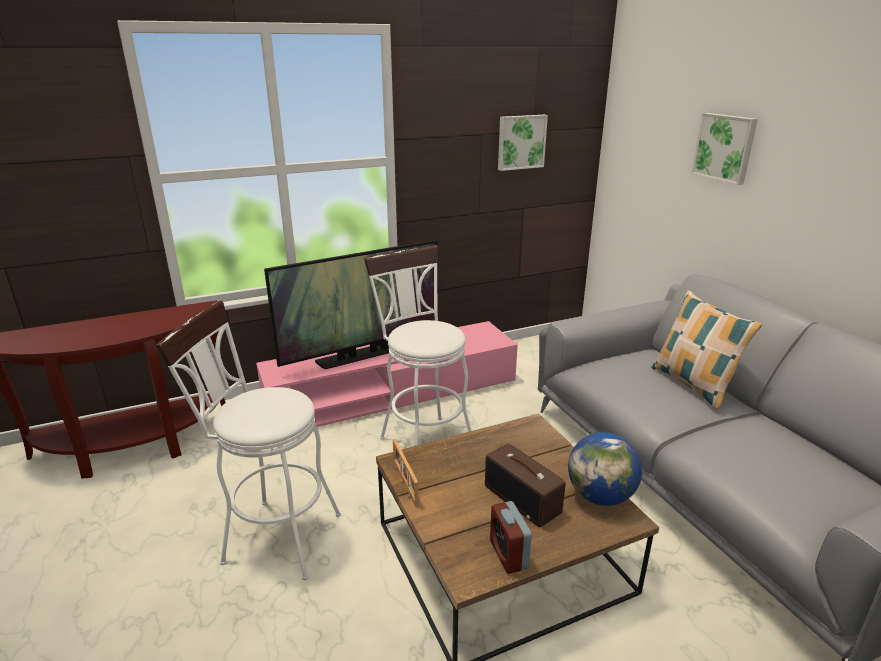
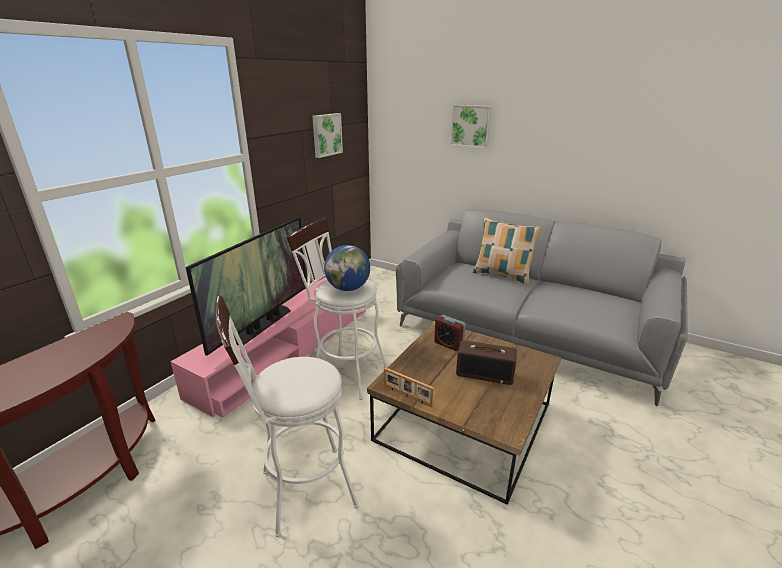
camera: 35 degrees left, 0 degrees up
(508, 554) = (514, 408): alarm clock -> alarm clock (448, 344)
(600, 496) = (519, 353): globe -> globe (348, 288)

